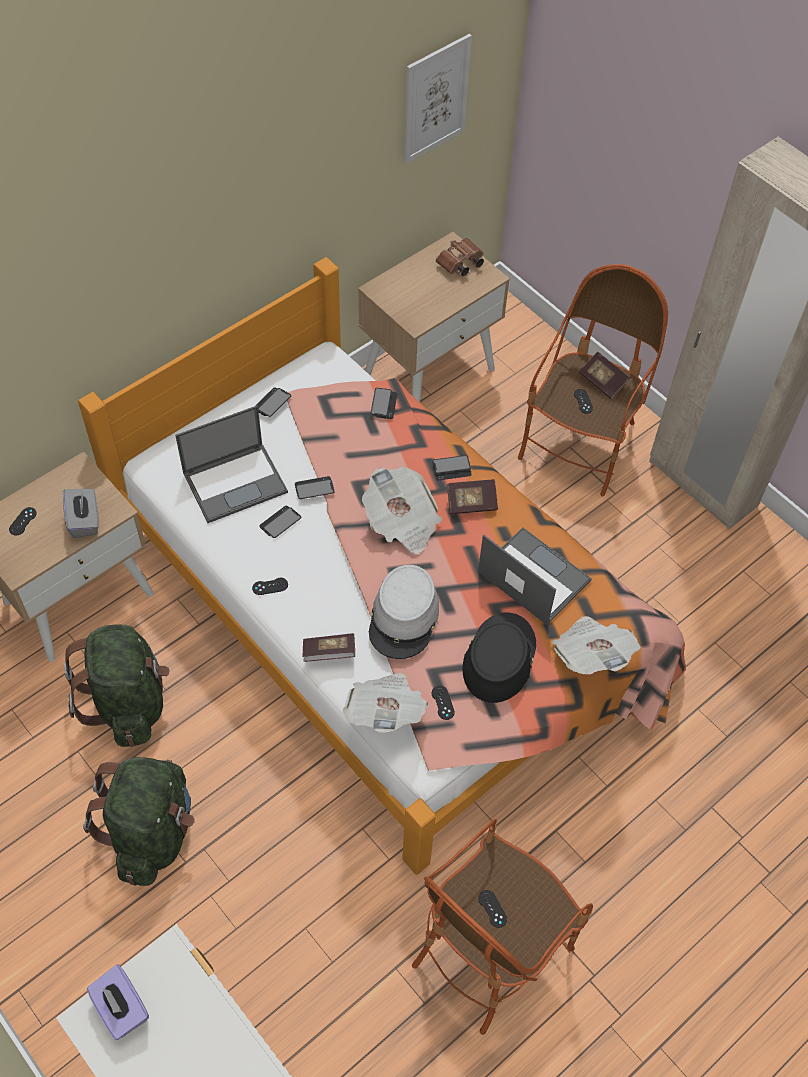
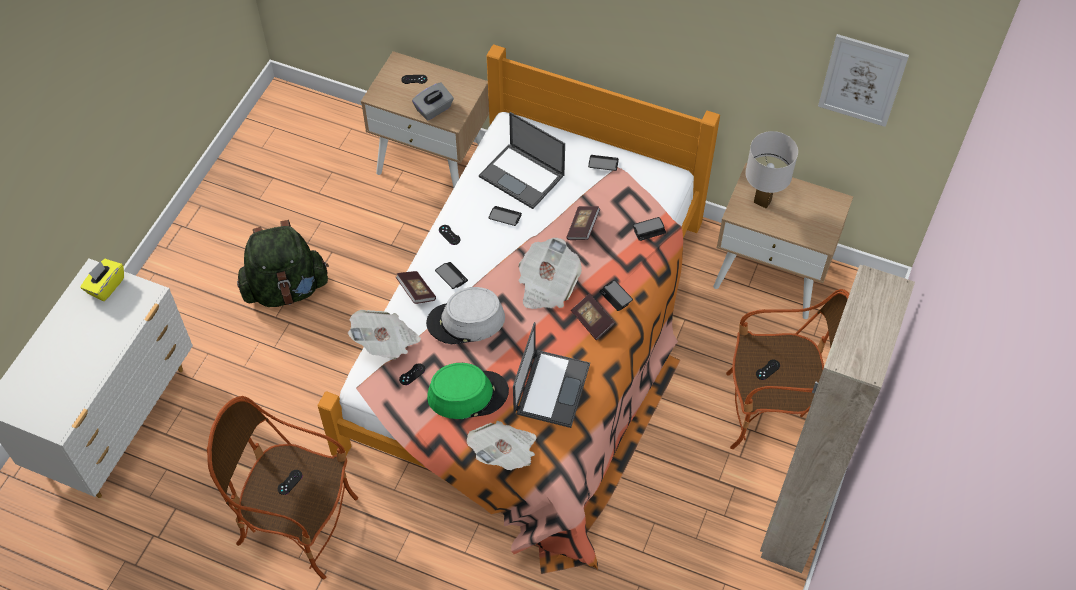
camera: 65 degrees right, 0 degrees up
(121, 1008) = (106, 286): purple tissue box -> yellow tissue box
(128, 702) = (370, 230): green backpack -> none
(314, 488) = (544, 222): phone -> phone (451, 276)
(415, 298) = (762, 202): none -> white table lamp
(459, 264) = (820, 215): brown binoculars -> none
(499, 658) = (467, 394): black hat -> green hat
(602, 381) = (798, 375): book -> book (582, 228)

